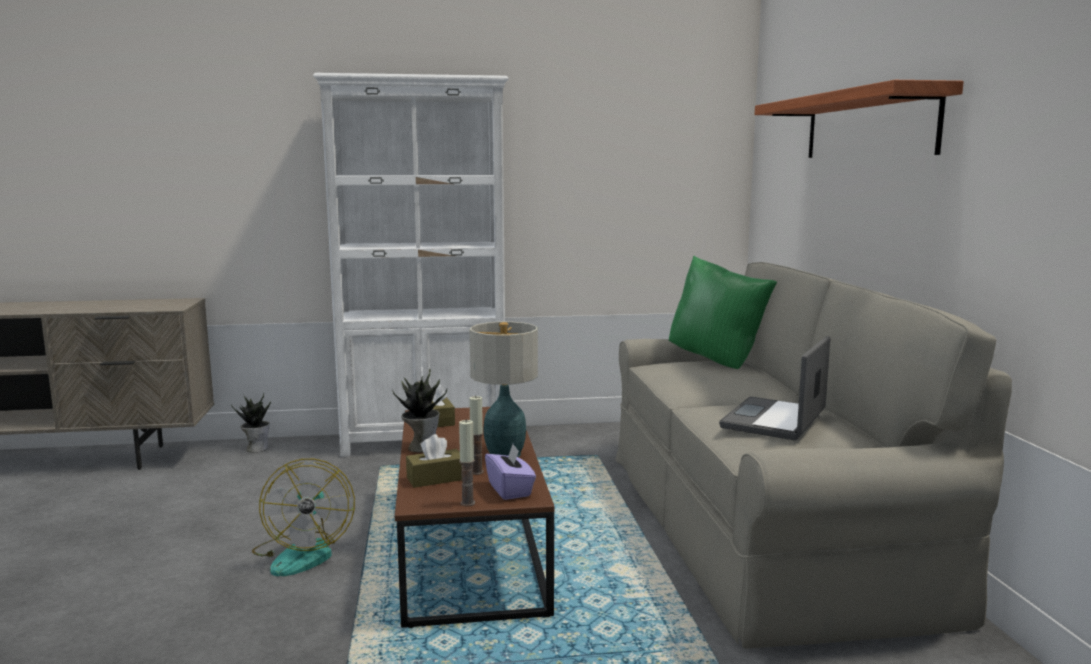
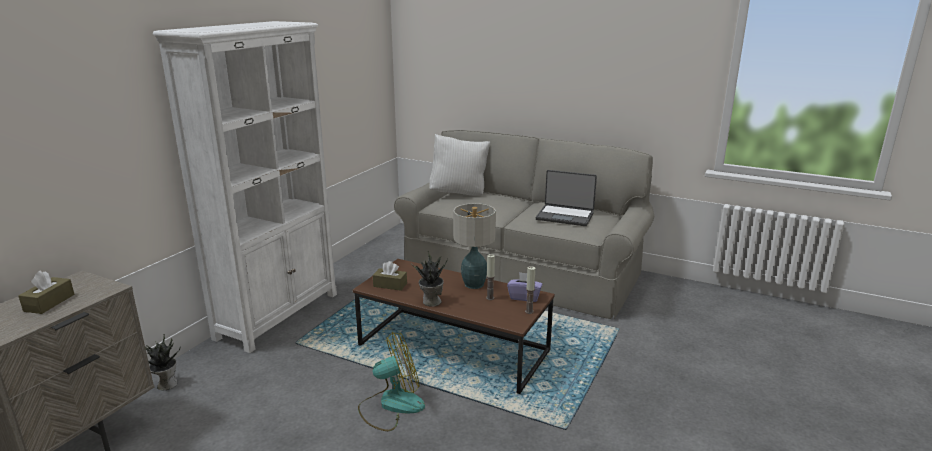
camera: 55 degrees left, 10 degrees up
(303, 553) = (391, 405): fan -> fan turned 45 degrees counterclockwise
(436, 478) = (486, 310): brown tissue box -> brown tissue box (49, 303)
(717, 360) = (459, 193): green pillow -> white pillow
(775, 421) = (565, 216): laptop -> laptop turned 45 degrees counterclockwise
(868, 126) = (526, 52): shelf -> none

